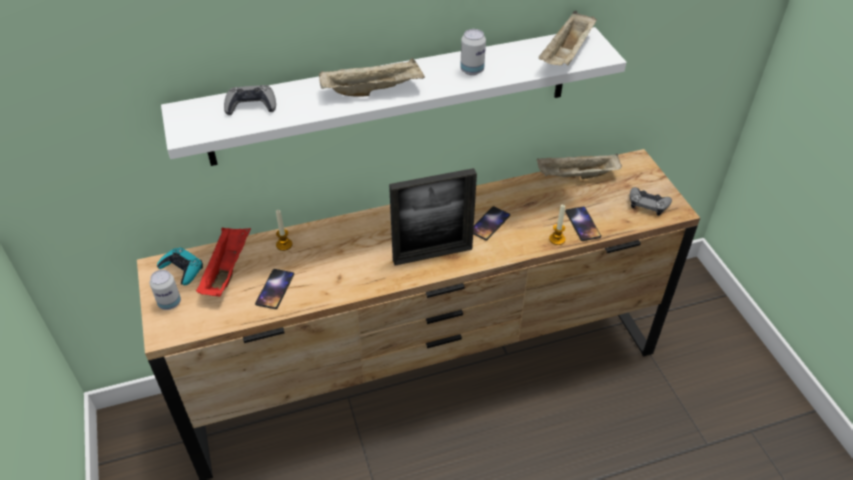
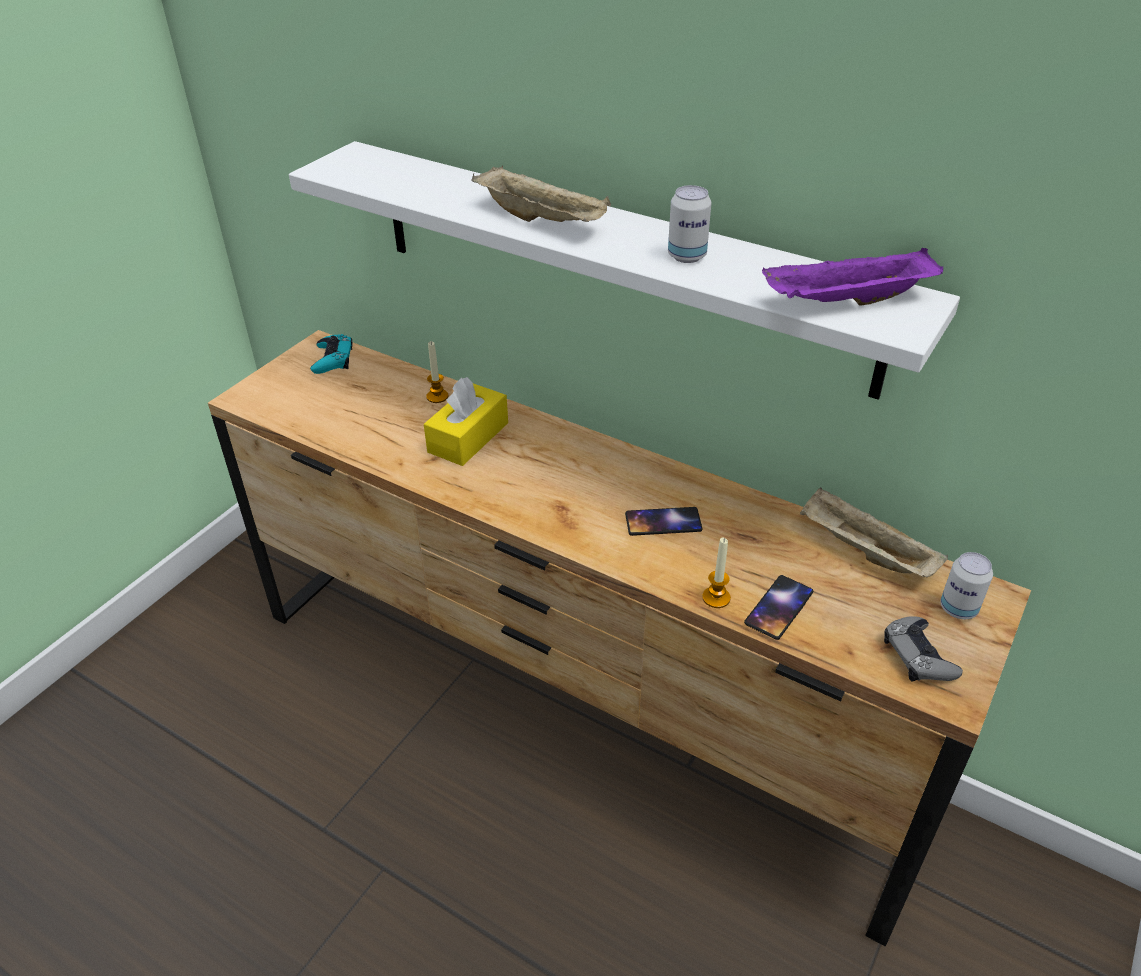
camera: 50 degrees right, 5 degrees down
(169, 303) = (282, 378): can -> can (958, 609)
(226, 270) = (361, 384): red tray -> none
(251, 105) = (414, 176): grey game controller -> none
(275, 289) = (368, 427): phone -> none
(338, 253) = (468, 437): none -> yellow tissue box
(432, 254) = (551, 505): picture frame -> none
(567, 55) = (846, 302): beige tray -> purple tray

